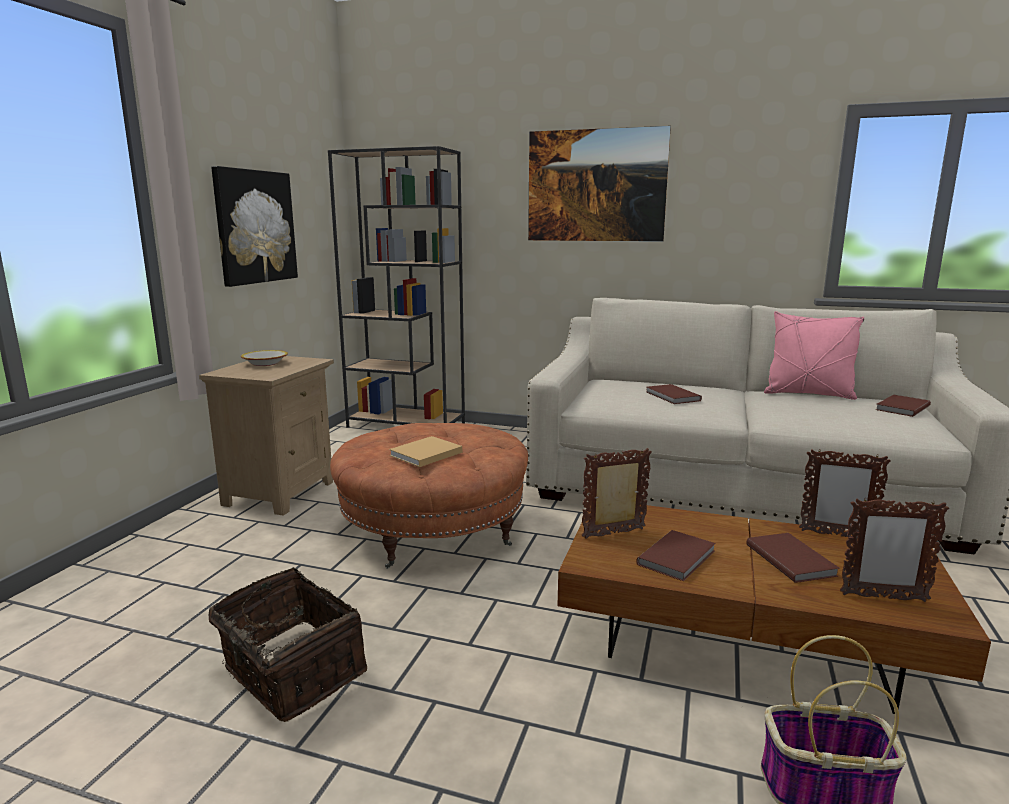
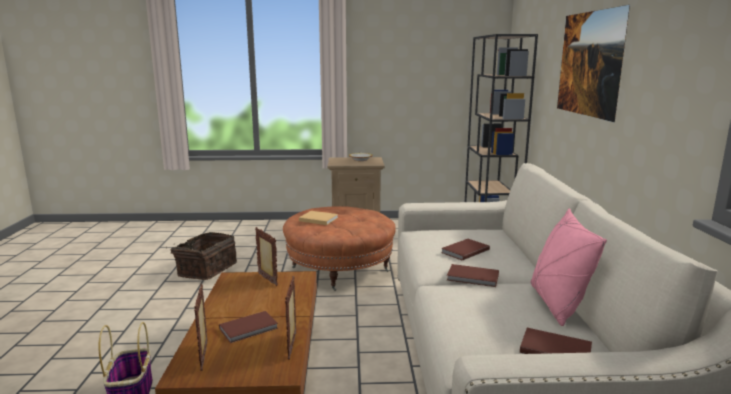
camera: 70 degrees right, 0 degrees up
(255, 227) = (402, 86): picture -> none
(678, 558) = (242, 297): brown book -> brown book (473, 278)

